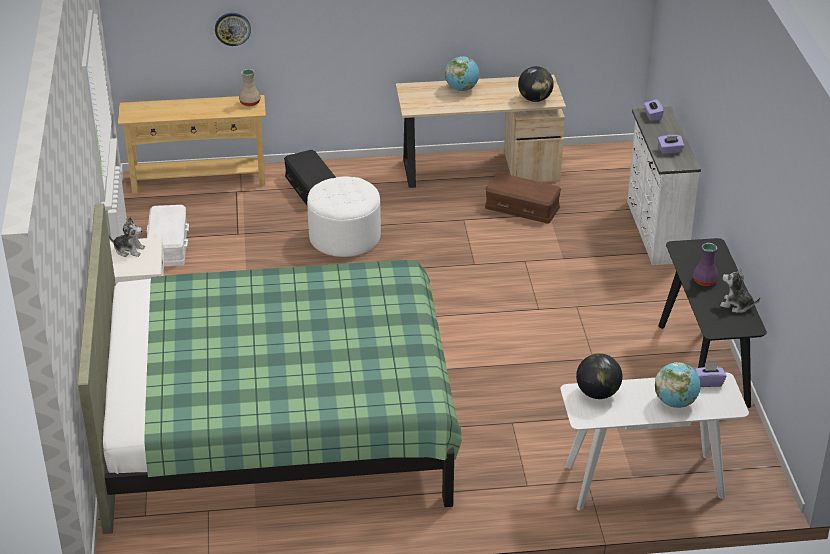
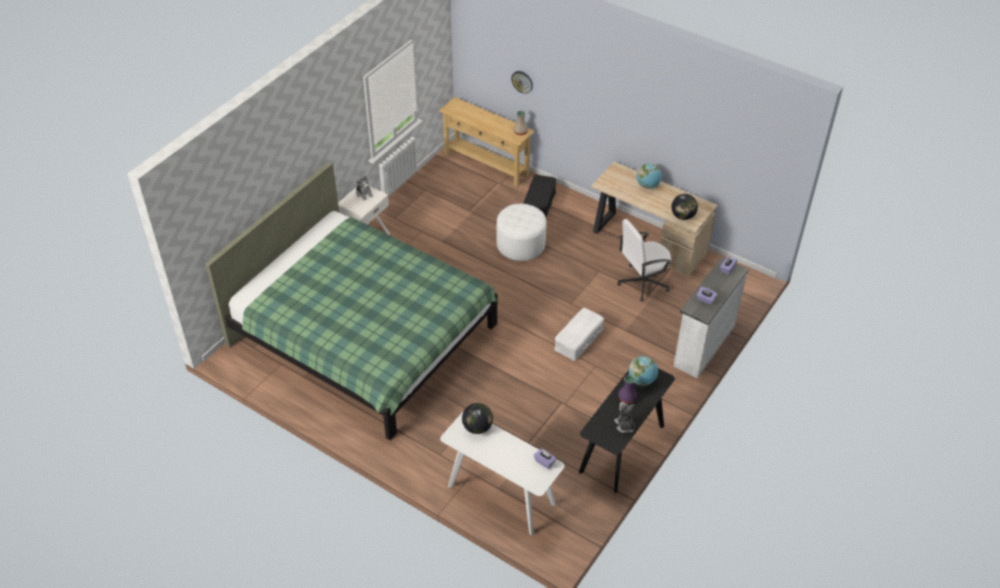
camera: 40 degrees right, 10 degrees up
(167, 245) = (427, 197): white storage box -> white storage box (578, 339)
(522, 207) = (642, 282): brown storage box -> white office chair
(675, 402) = (511, 461): globe -> globe (642, 380)

